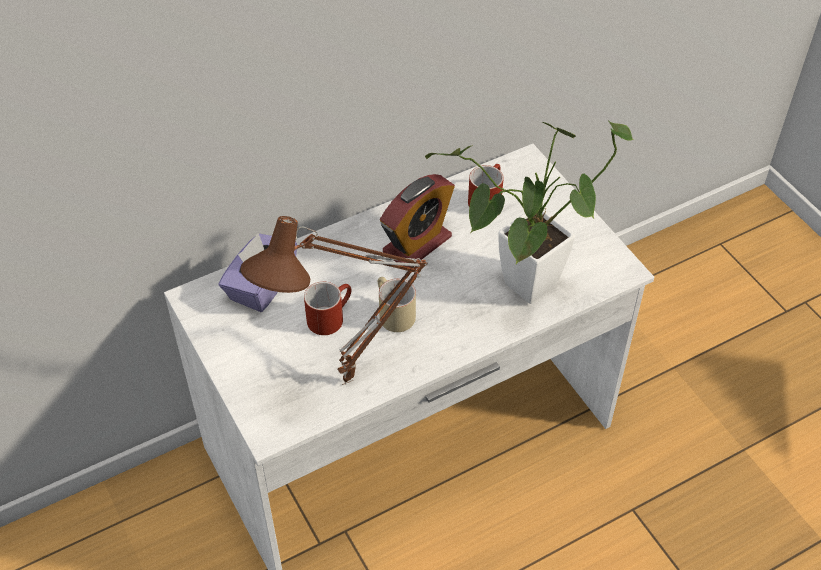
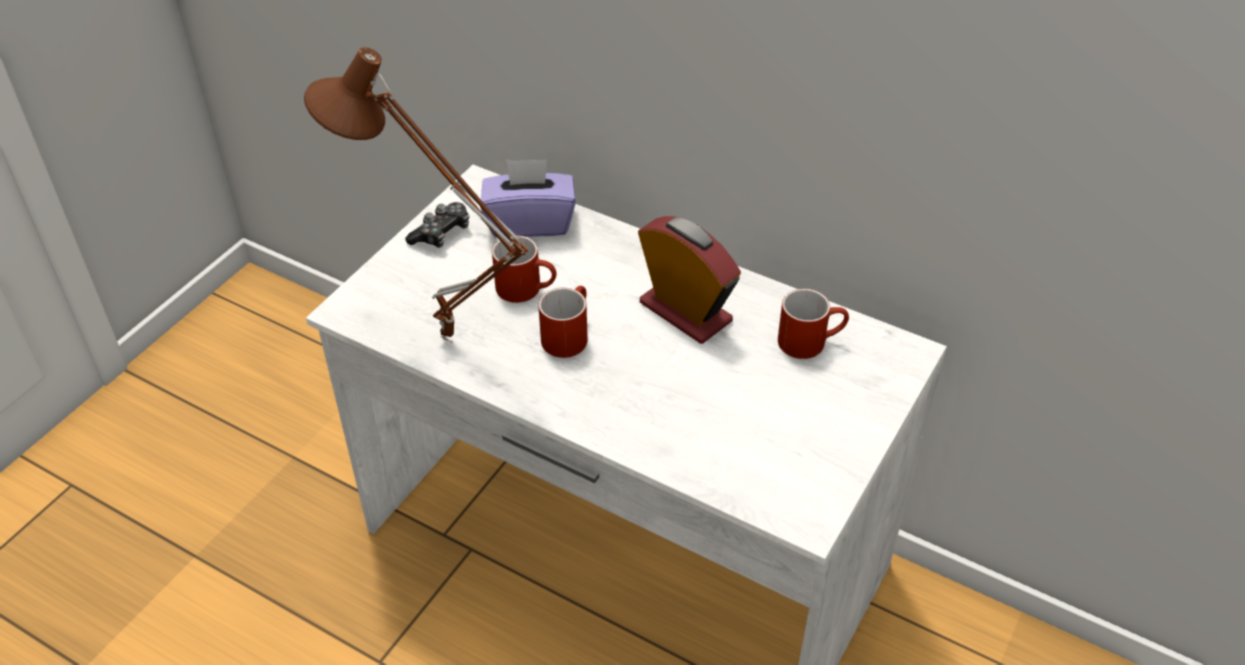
camera: 60 degrees right, 5 degrees down
(230, 342) = (441, 233): none -> game controller
(392, 313) = (567, 334): beige mug -> red mug
(417, 244) = (685, 312): alarm clock -> alarm clock turned 150 degrees counterclockwise
(520, 291) = (689, 430): potted plant -> none

